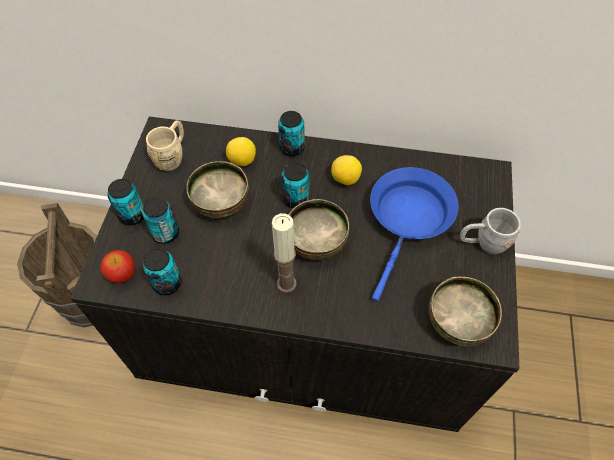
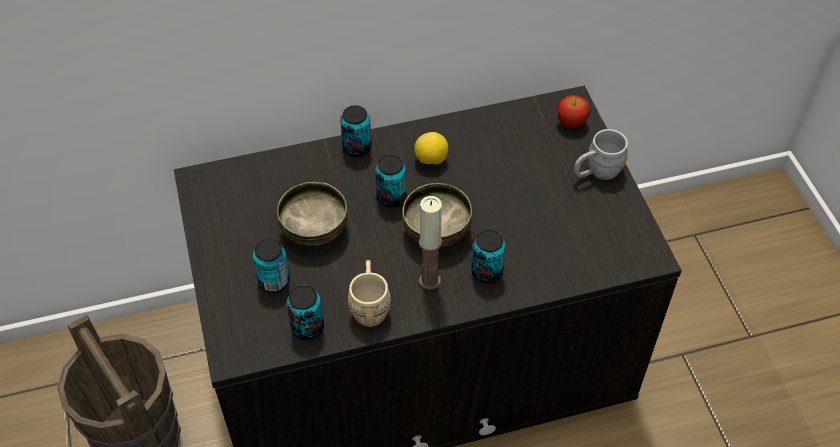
camera: 25 degrees left, 5 degrees down
(123, 275) = (254, 338): apple -> apple (571, 122)
(132, 215) = (225, 277): can -> can (486, 272)
(172, 156) = (230, 201): beige mug -> beige mug (370, 305)
(242, 161) = (311, 180): lemon -> none
(409, 219) = (515, 176): blue frying pan -> none
(457, 320) = (608, 251): bowl -> none

